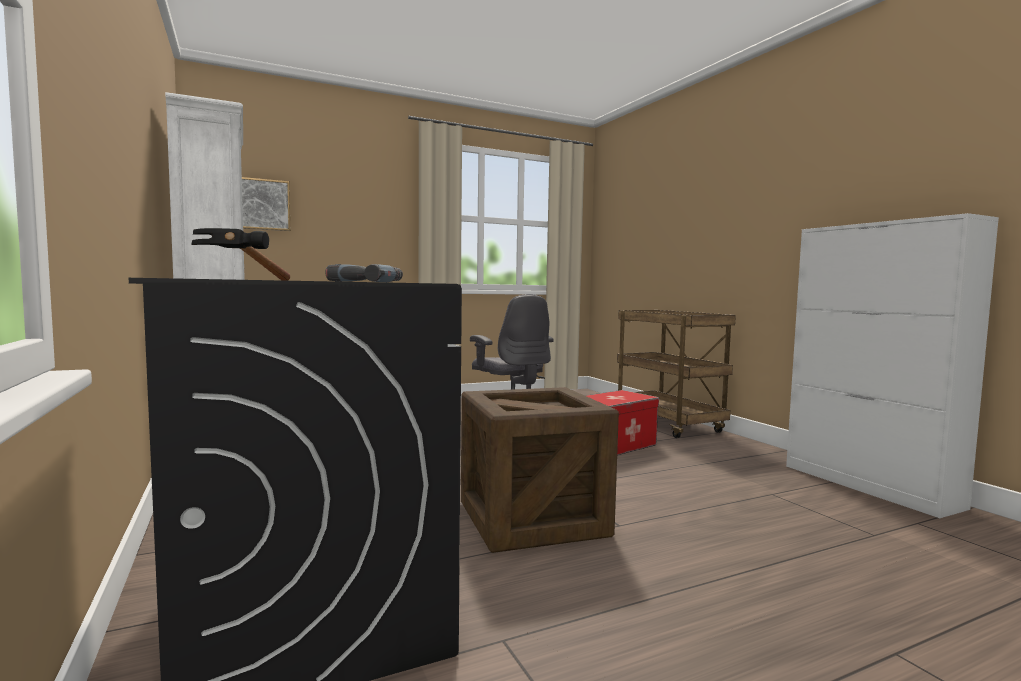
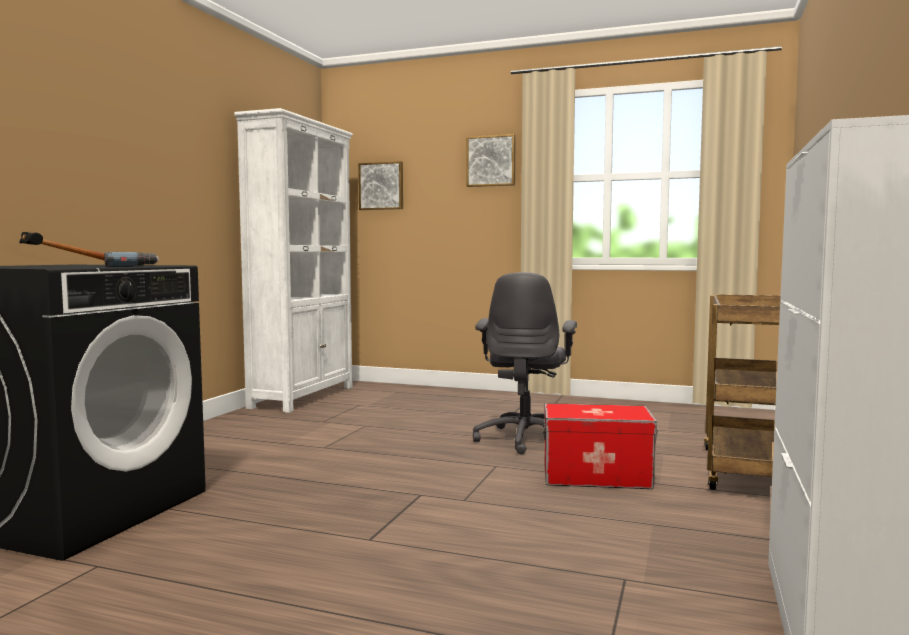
camera: 45 degrees right, 0 degrees up
(383, 194) = (491, 161): none -> picture
(532, 519) = (324, 509): crate -> none

